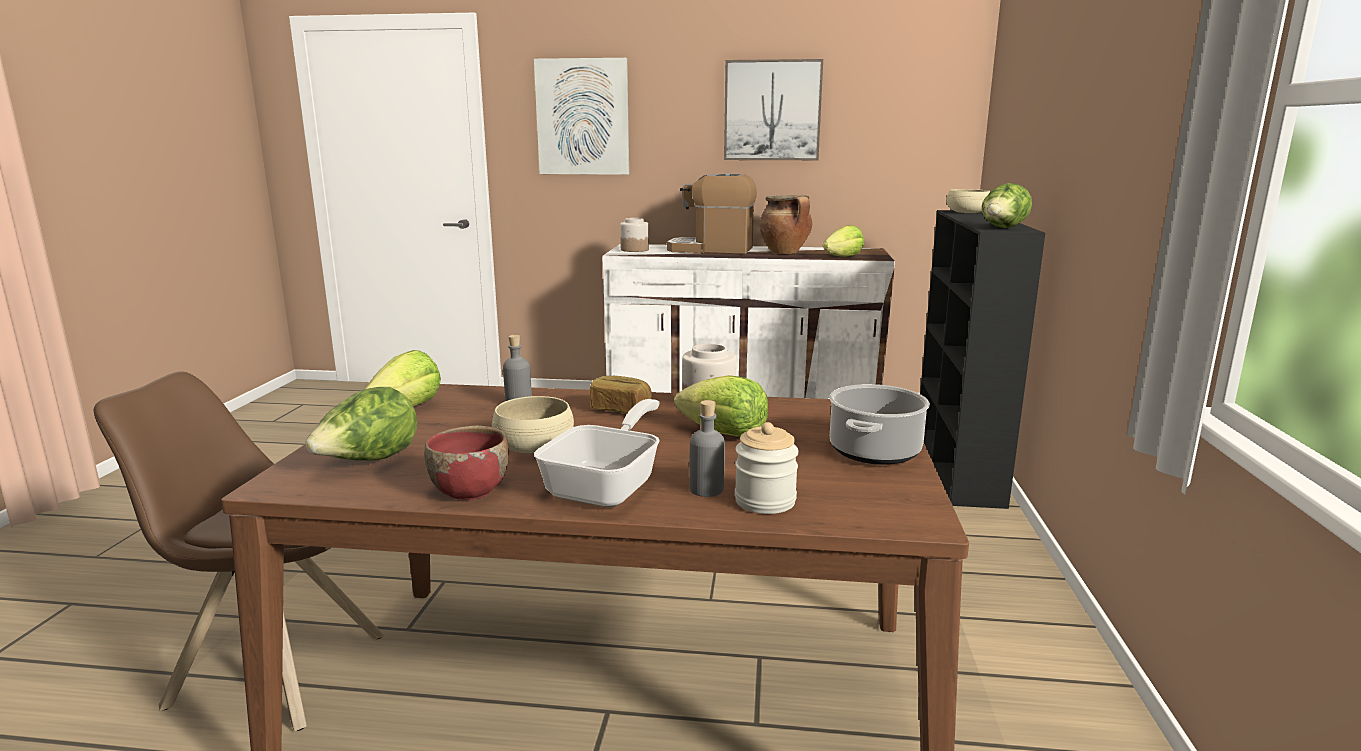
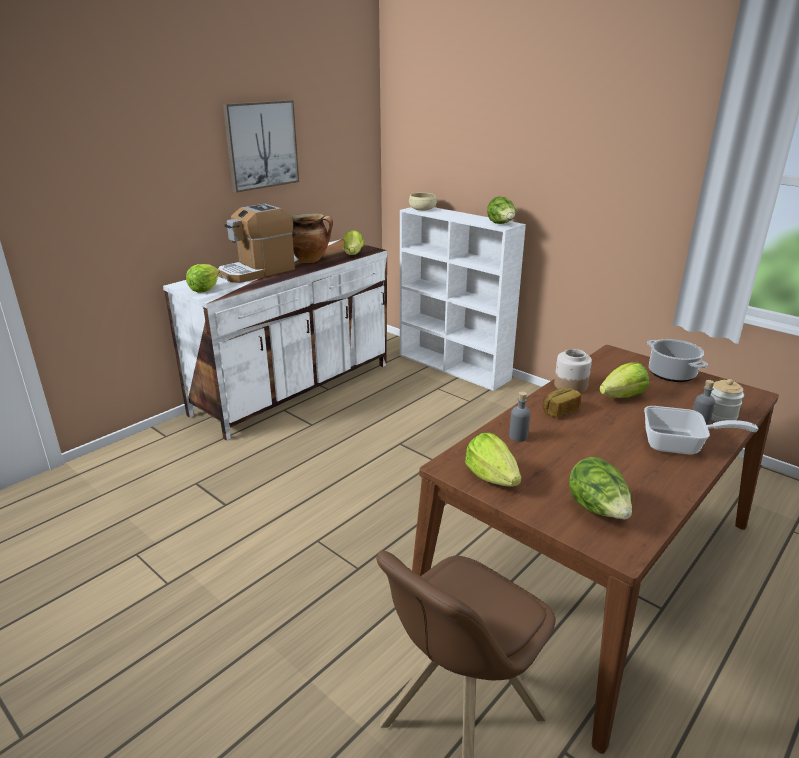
camera: 55 degrees left, 10 degrees up
(470, 490) = (667, 485): red bowl -> none
(534, 445) = (605, 450): beige bowl -> none
(583, 117) = (103, 169): picture -> none
(609, 485) = (680, 445): frying pan -> frying pan turned 135 degrees clockwise
(634, 250) = (205, 289): jar -> lettuce
(958, 465) = (454, 367): black bookcase -> white bookcase

